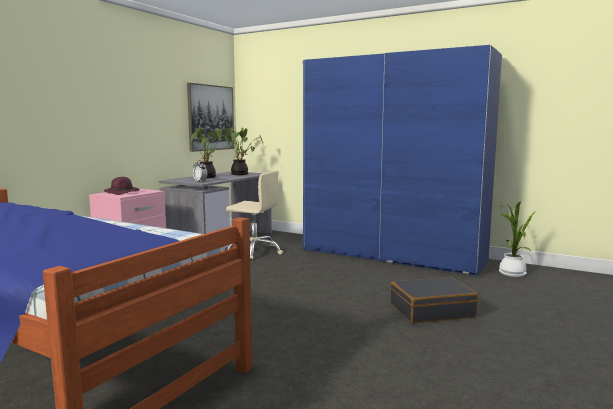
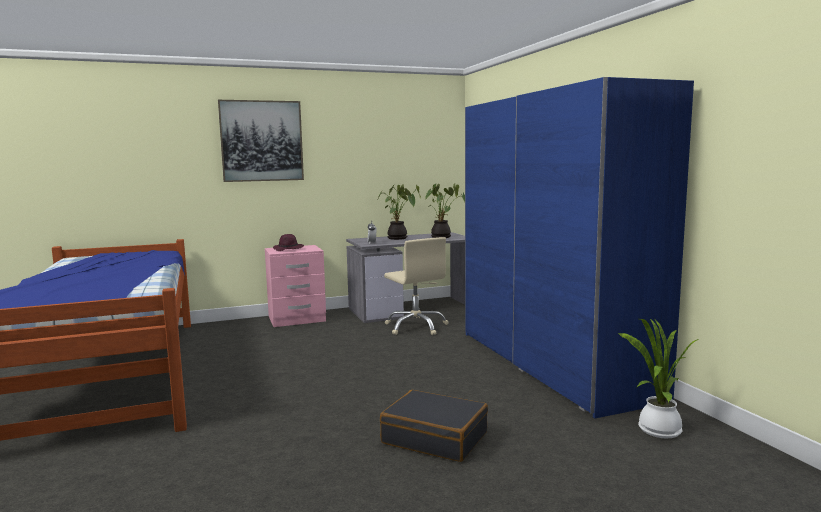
camera: 40 degrees right, 0 degrees up
(210, 118) = (424, 172): picture -> picture (262, 141)

